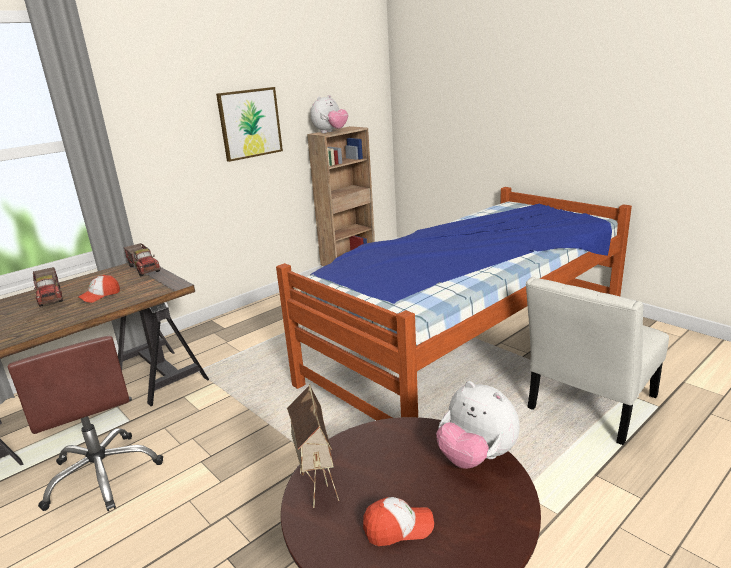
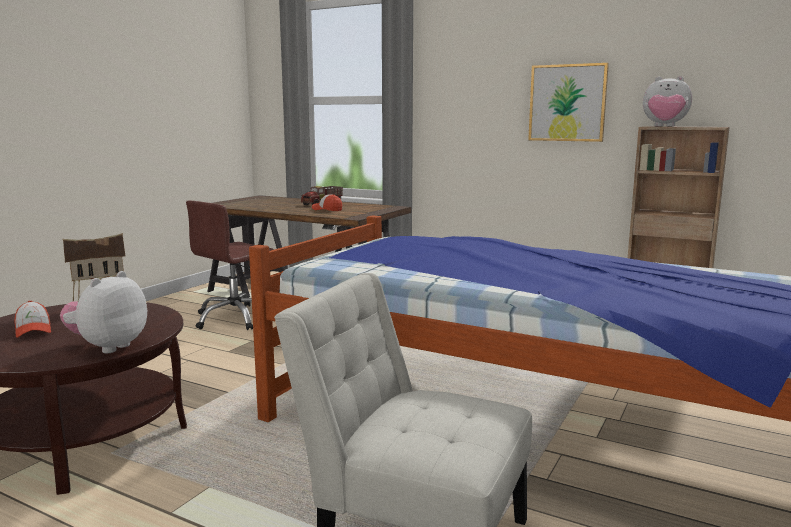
camera: 70 degrees right, 10 degrees down
(144, 268) = (386, 209): toy truck -> none

